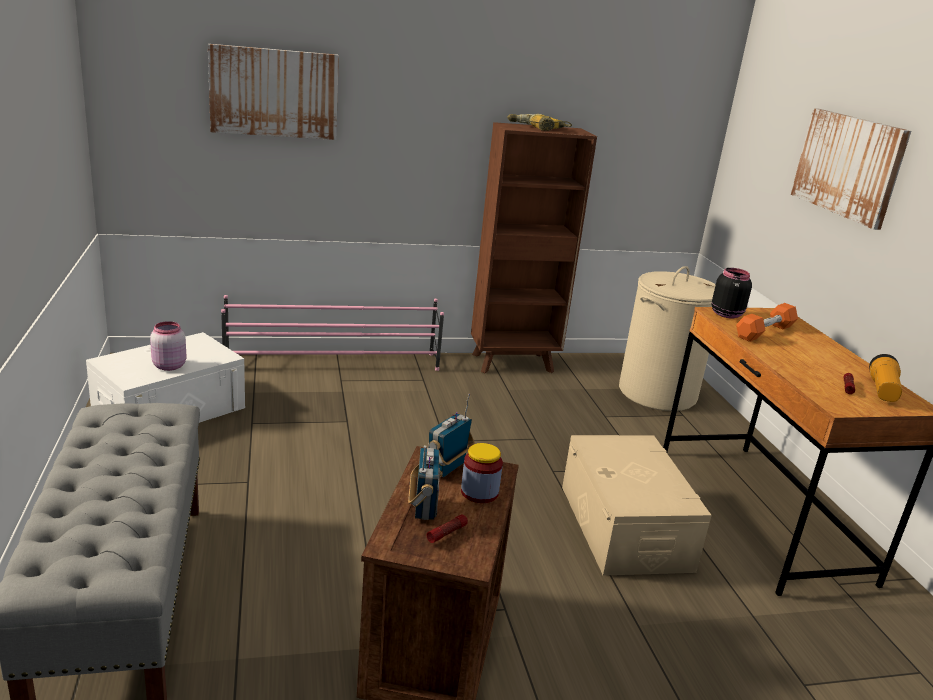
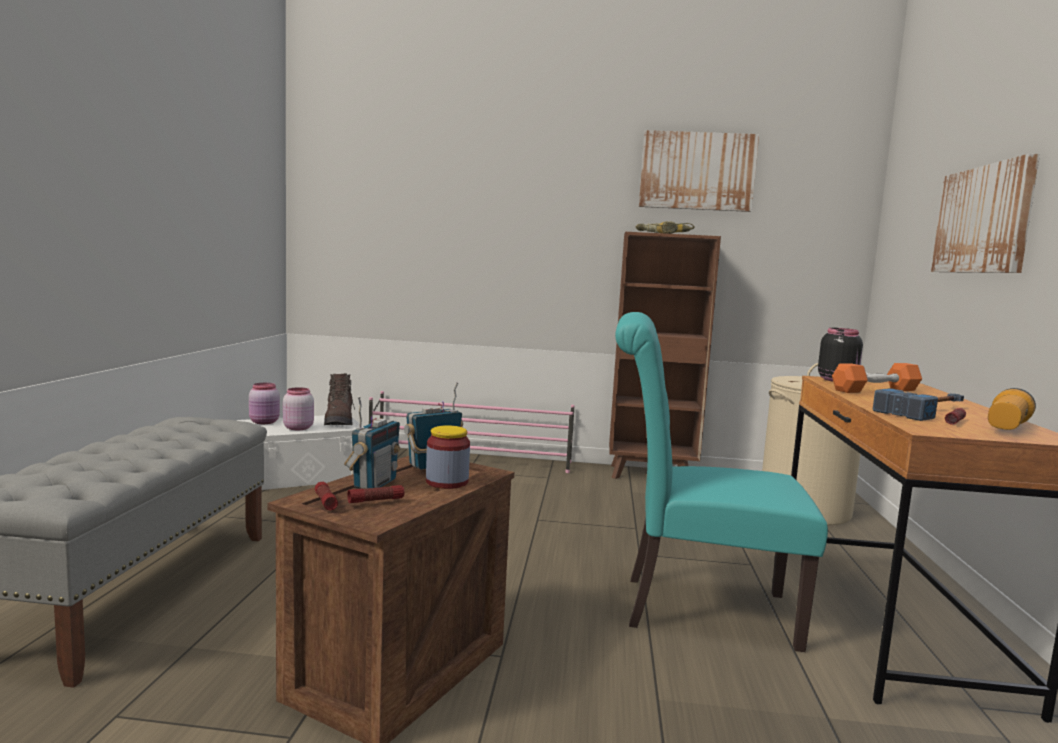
camera: 20 degrees right, 15 degrees down
(123, 360) = (265, 422): none -> pink jar
(205, 348) = (339, 421): none -> brown boot
(274, 92) = (430, 213): picture -> picture (697, 171)
(409, 544) = (325, 502): none -> flashlight
(624, 527) = (696, 609): beige storage box -> turquoise chair
(820, 370) = (926, 411): none -> hammer

